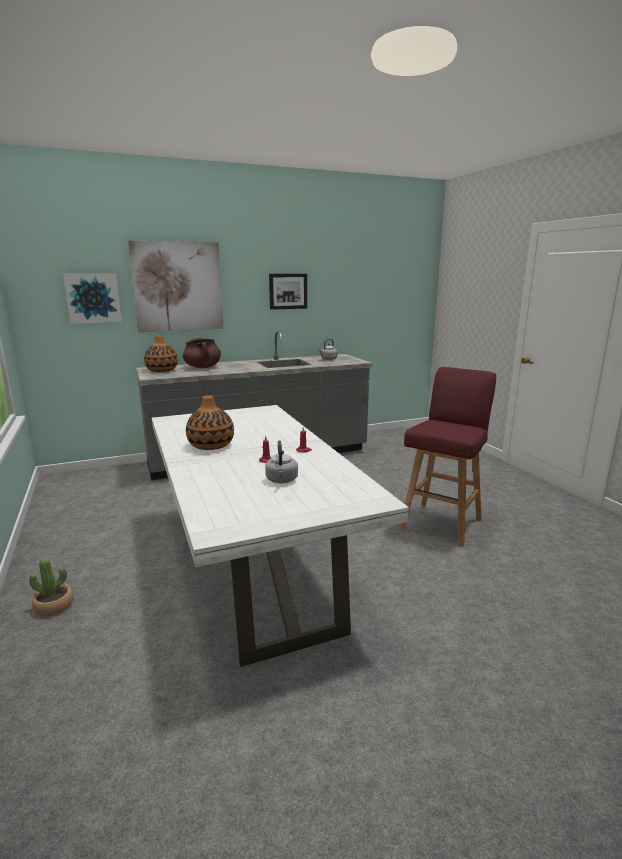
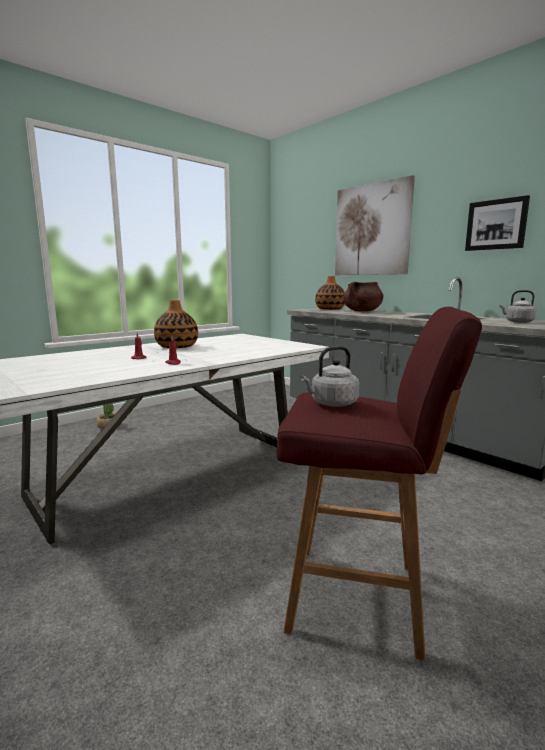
camera: 70 degrees right, 5 degrees down
(93, 298) = (312, 245): picture -> none
(282, 480) = (85, 365): grey kettle -> grey kettle (332, 404)

